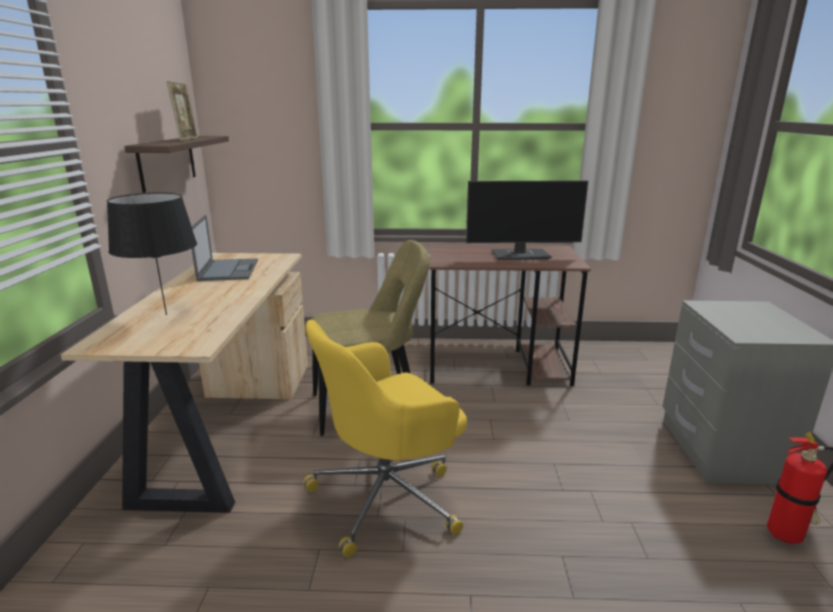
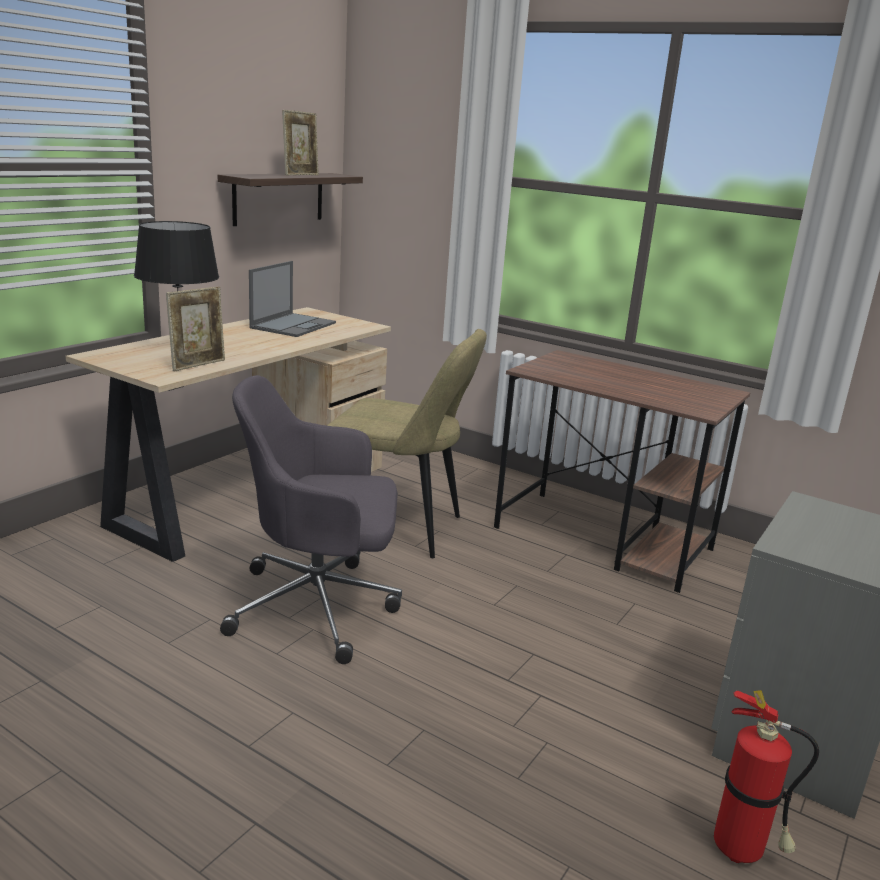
camera: 30 degrees right, 0 degrees up
(210, 325) = (198, 365): none -> picture frame
(388, 496) = (318, 606): yellow office chair -> grey office chair
(521, 255) = (652, 386): monitor -> none

